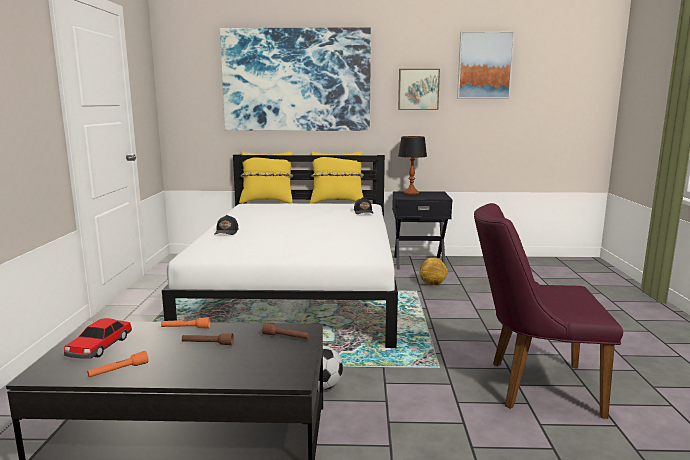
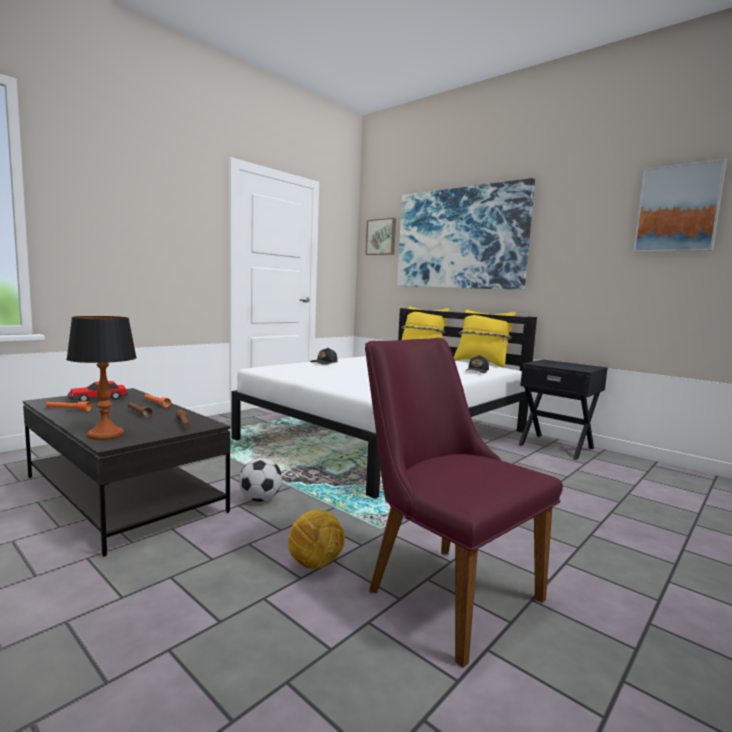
camera: 40 degrees right, 5 degrees down
(411, 193) = (558, 362): table lamp -> table lamp (105, 435)
(418, 89) = (584, 243): picture -> picture (381, 237)
(432, 284) = (531, 466): football -> football (316, 564)

